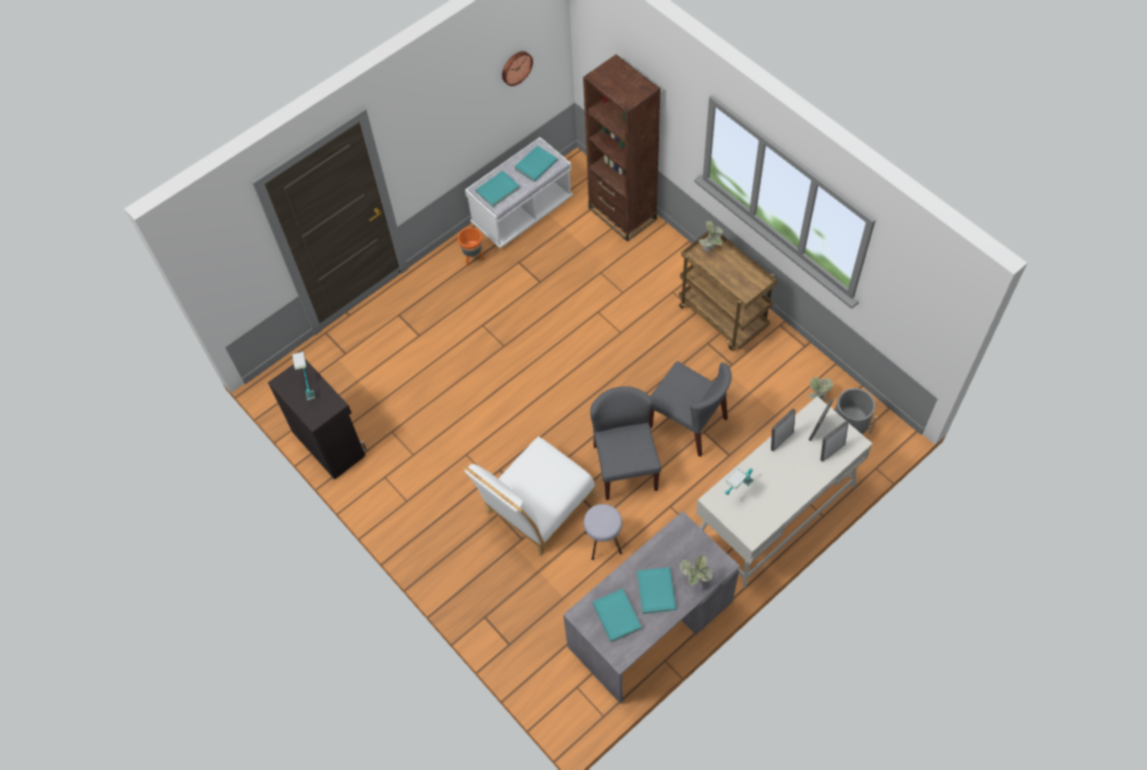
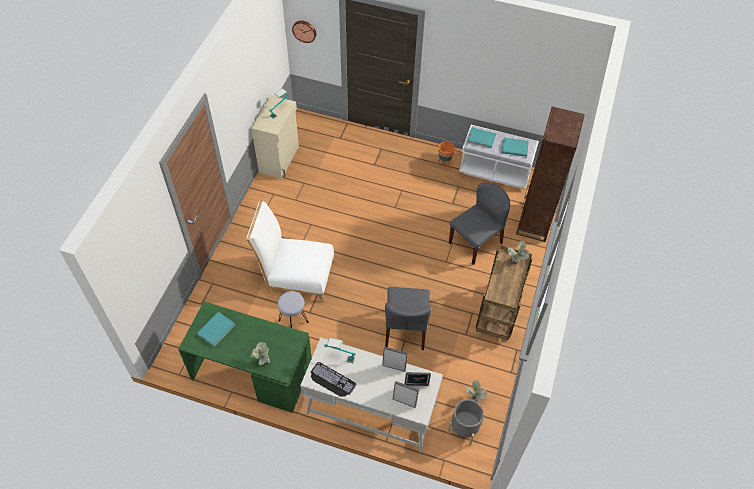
camera: 55 degrees right, 5 degrees down
(329, 442) = (280, 159): black cabinet -> beige cabinet
(516, 67) = (540, 78): wall clock -> wall clock (304, 30)
(625, 467) = (352, 308): grey chair -> grey chair (475, 242)
(650, 625) = (251, 372): grey desk -> green desk
(655, 591) = (243, 343): turquoise book -> none
(764, 514) = (331, 380): none -> keyboard

